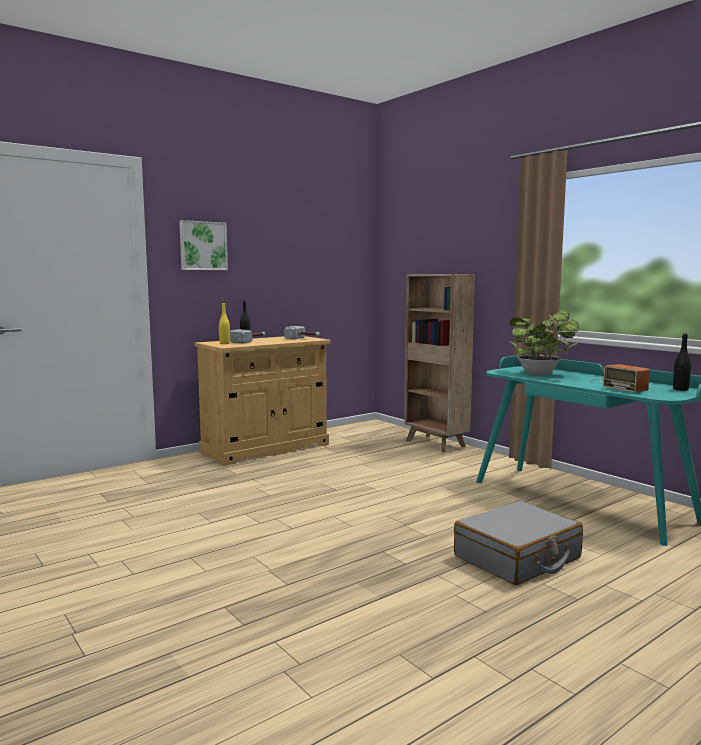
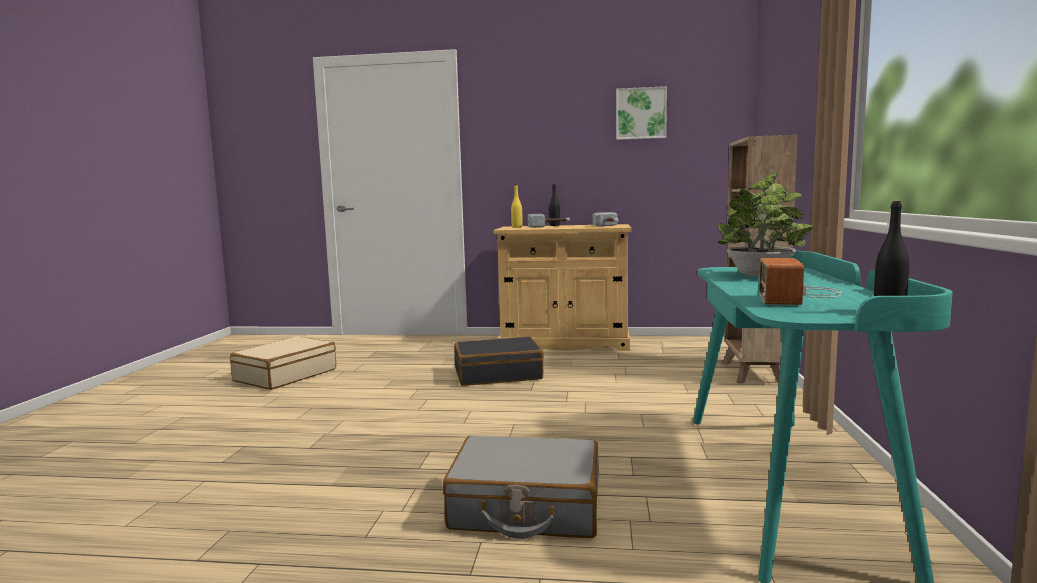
camera: 45 degrees right, 0 degrees up
(62, 541) = (285, 375): none -> beige suitcase
(202, 246) = (516, 129): picture -> picture (641, 113)
(279, 485) = (498, 374): none -> black suitcase

